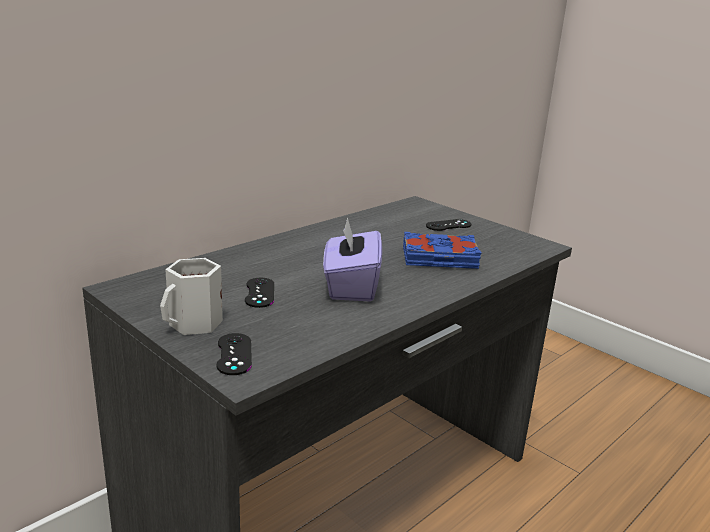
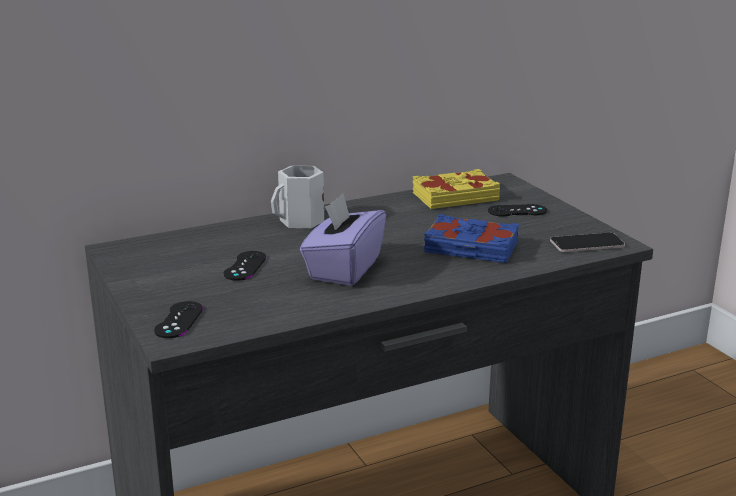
camera: 20 degrees right, 0 degrees up
(195, 324) = (162, 289): white mug -> white mug (300, 221)
(390, 217) = (454, 196): none -> yellow book
(523, 247) = (587, 244): none -> phone

